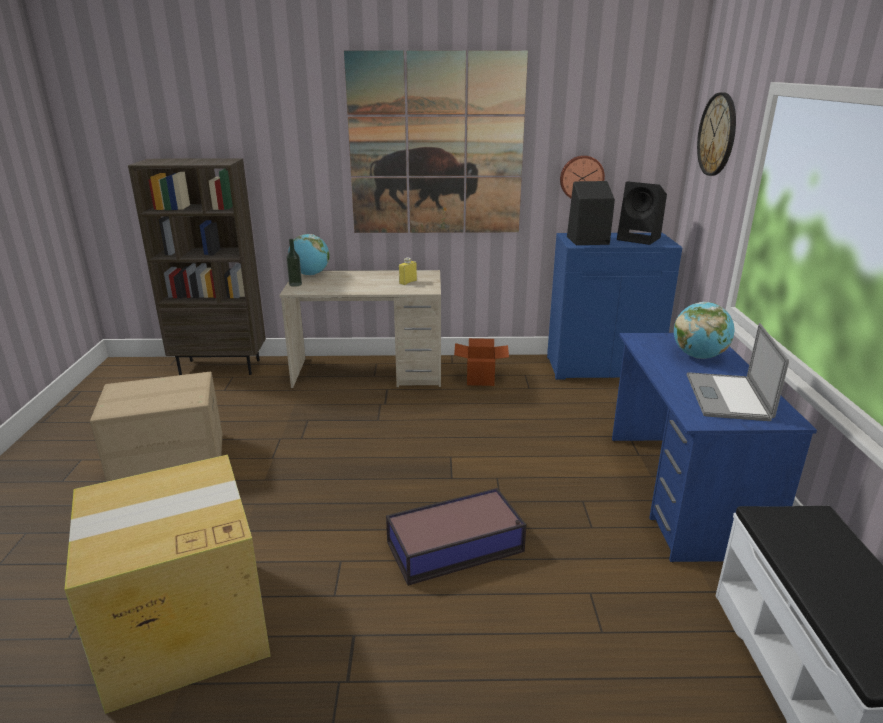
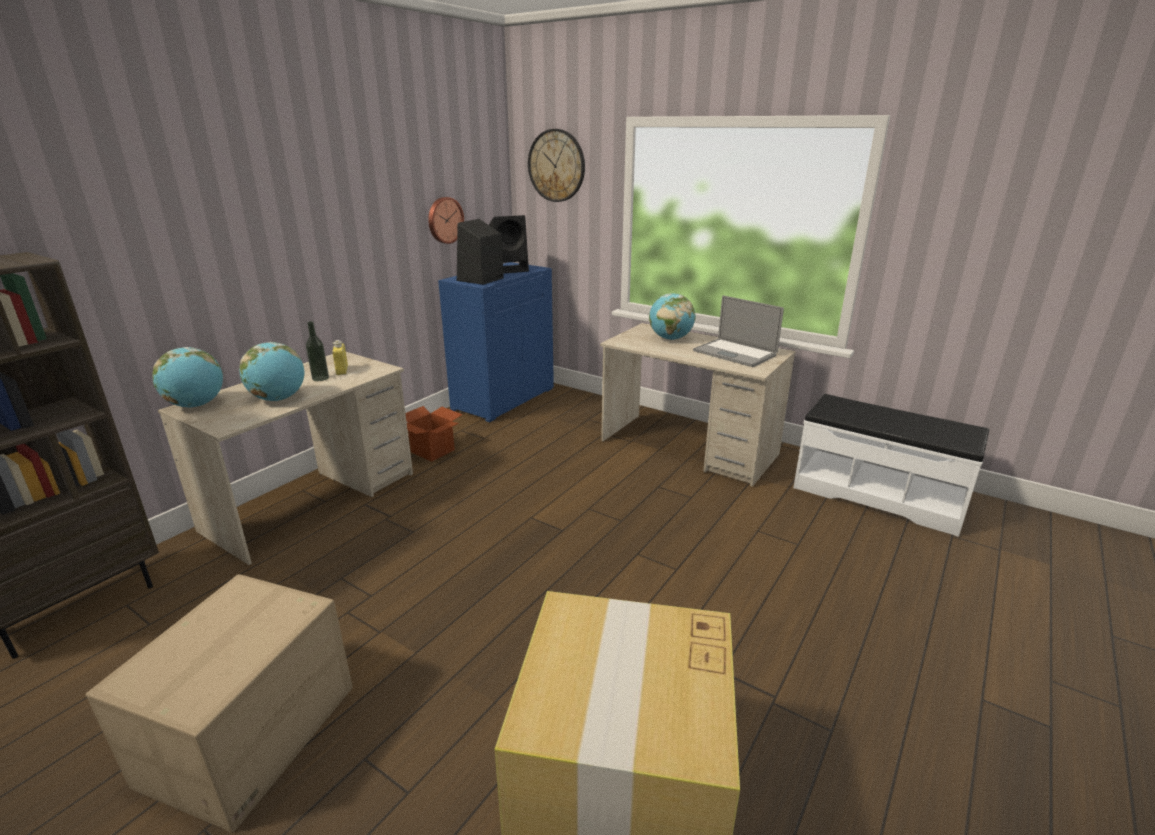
camera: 55 degrees left, 0 degrees up
(295, 284) = (207, 421): bottle -> bottle (320, 378)
(344, 286) = (278, 399): none -> globe
(436, 146) = (308, 201): picture -> none
(457, 547) = (657, 567): storage box -> none
(682, 492) = (688, 448): blue desk -> beige desk

